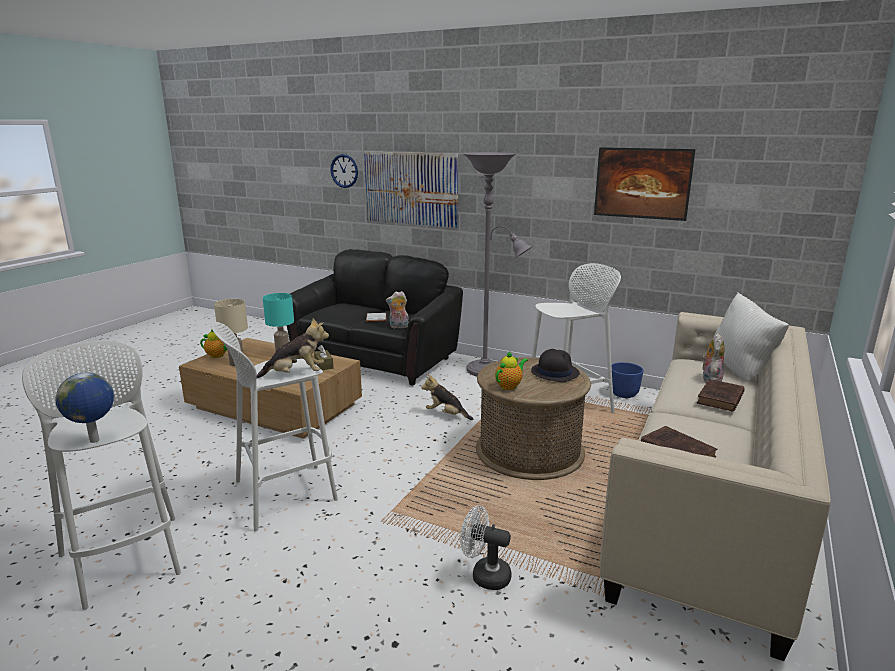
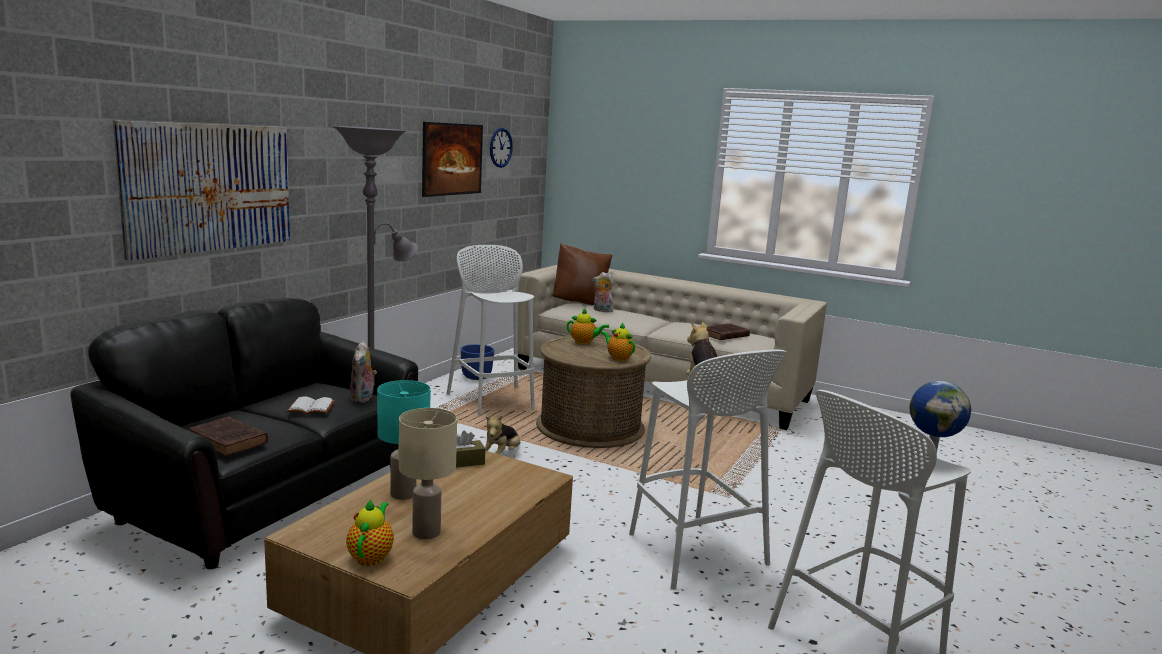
camera: 90 degrees left, 5 degrees down
(344, 171) = (58, 163): wall clock -> wall clock (500, 147)
(485, 575) = (780, 461): white fan -> none
(554, 372) = (584, 342): black hat -> teapot
(720, 399) = (638, 314): brown book -> brown book (229, 441)
(741, 371) = (580, 303): white pillow -> brown pillow

